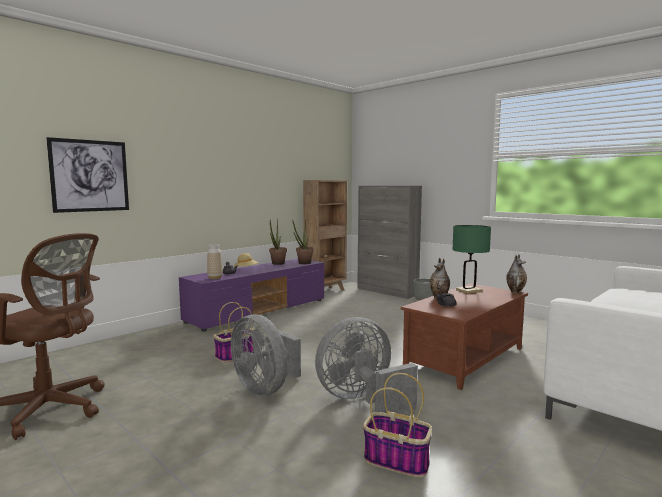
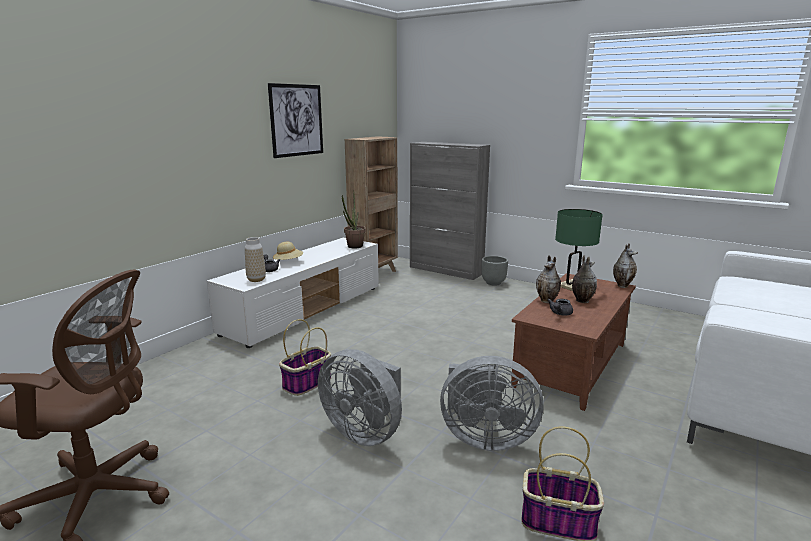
camera: 10 degrees left, 10 degrees up
(90, 176) = (77, 158): picture -> picture (296, 120)
(259, 310) = (305, 309): purple tv stand -> white tv stand
(277, 264) = (322, 249): potted plant -> none
(362, 400) = (484, 438): grey fan -> grey fan turned 135 degrees counterclockwise
(470, 299) = (581, 300): none -> vase

